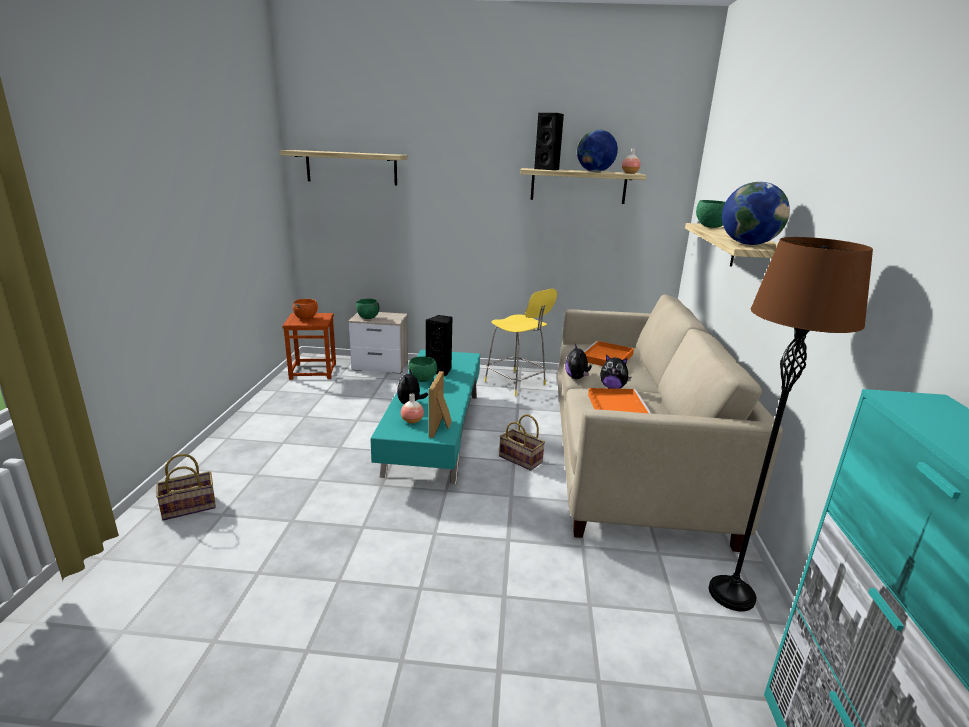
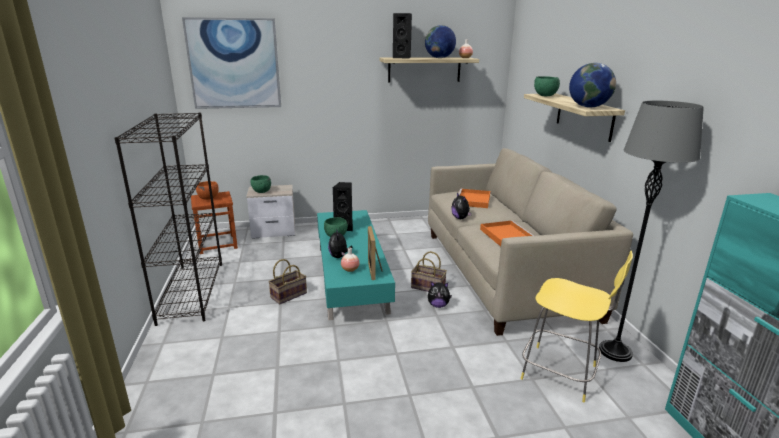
camera: 15 degrees left, 0 degrees up
(190, 506) = (179, 373): basket -> basket (289, 295)
(256, 419) = (191, 291): none -> black bookcase
(351, 168) = (234, 64): shelf -> picture
(516, 384) = (392, 231): yellow stool -> yellow stool (562, 373)
(612, 387) = (491, 222): plush toy -> plush toy (438, 305)
(731, 594) = (615, 352): brown floor lamp -> grey floor lamp

